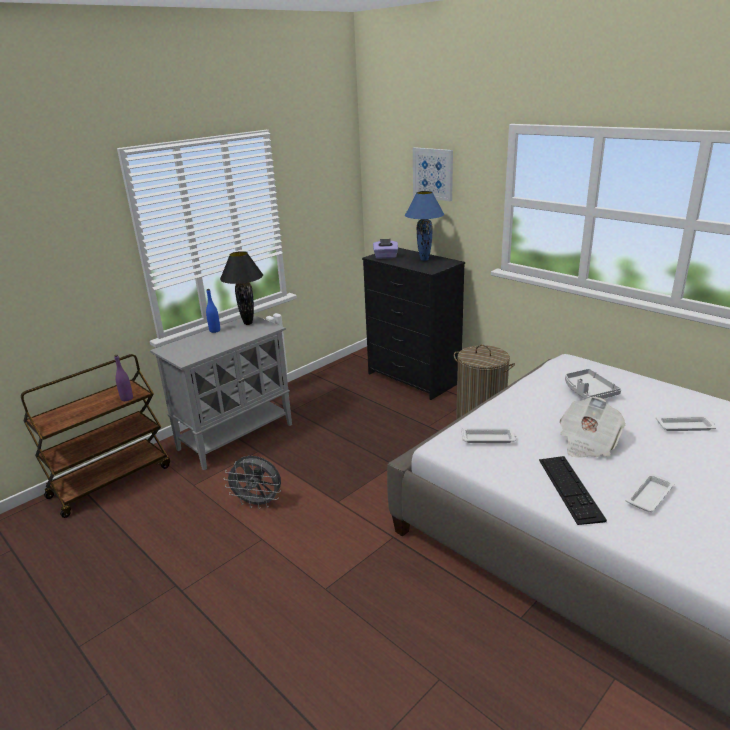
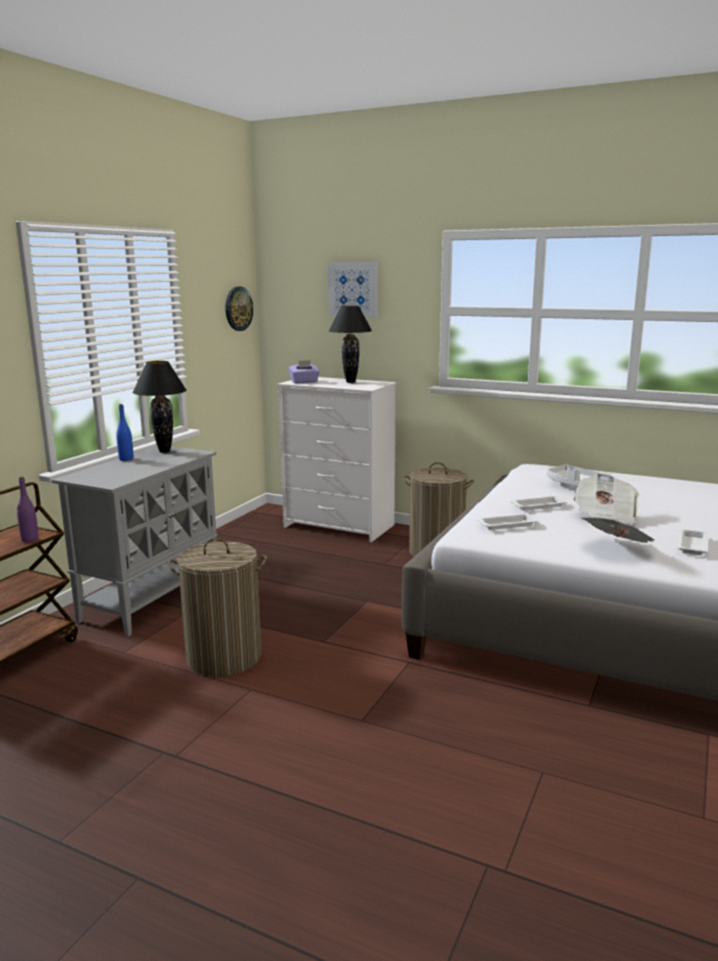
camera: 20 degrees left, 10 degrees down
(258, 503) = (224, 657): grey fan -> laundry basket
(339, 187) = (238, 308): none -> wall clock
(414, 378) = (340, 526): black dresser -> white dresser
(424, 259) = (350, 382): blue table lamp -> black table lamp
(570, 488) = (618, 549): keyboard -> newspaper
(685, 426) = (680, 499): white tray -> white tray (539, 506)

